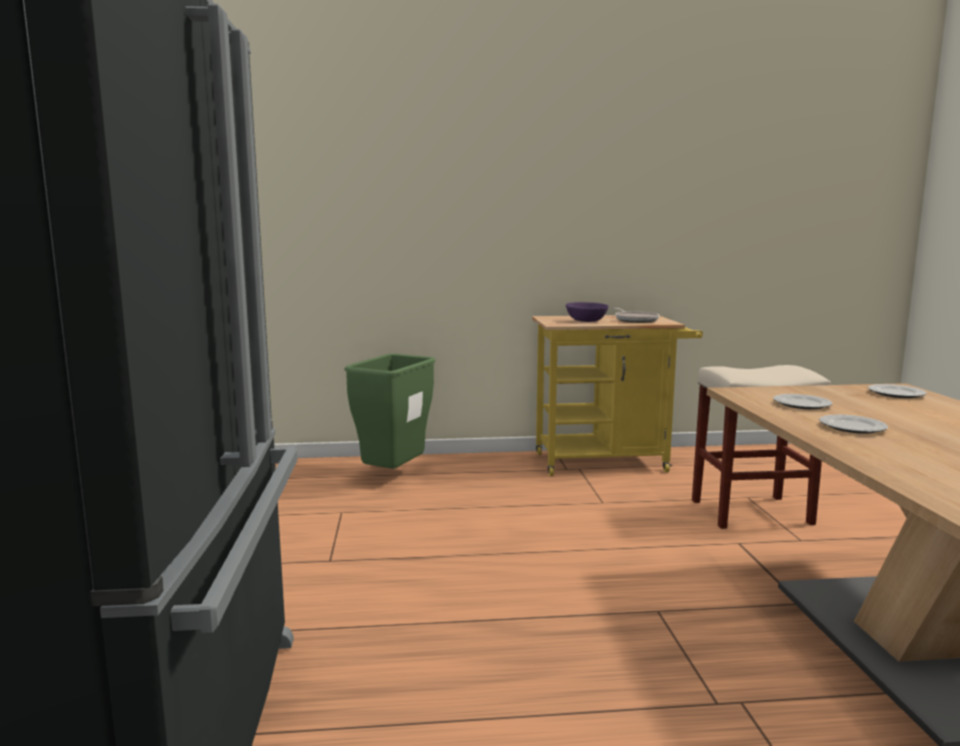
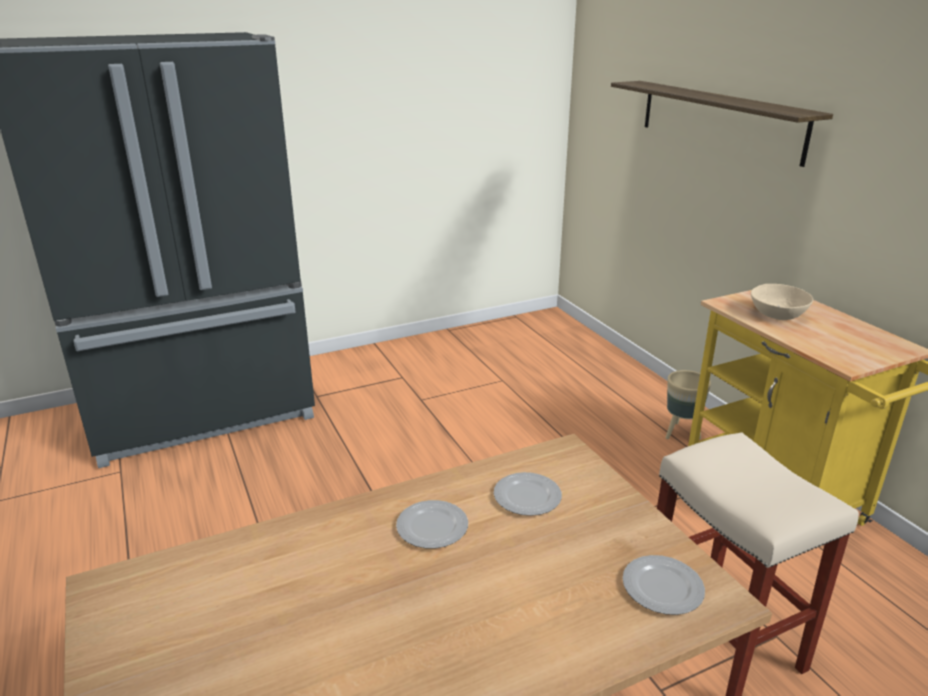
camera: 70 degrees right, 15 degrees up
(394, 475) = (598, 381): green trash can -> none
(437, 203) = (719, 119): none -> shelf
(507, 468) = (681, 433): none -> beige planter
(586, 321) = (777, 315): purple bowl -> beige bowl
(635, 320) = (837, 342): frying pan -> none

